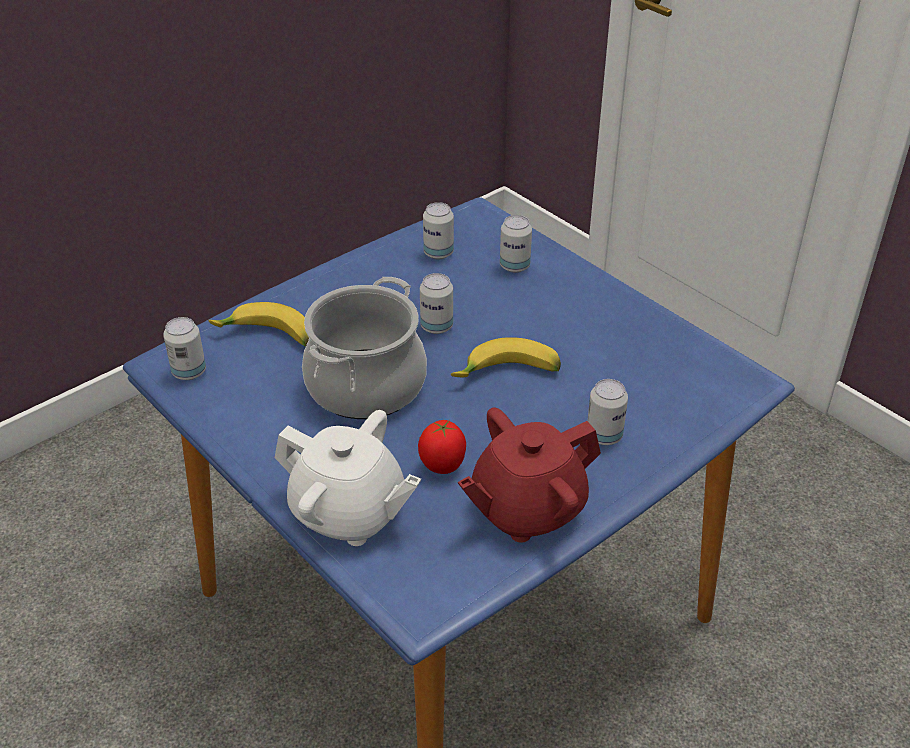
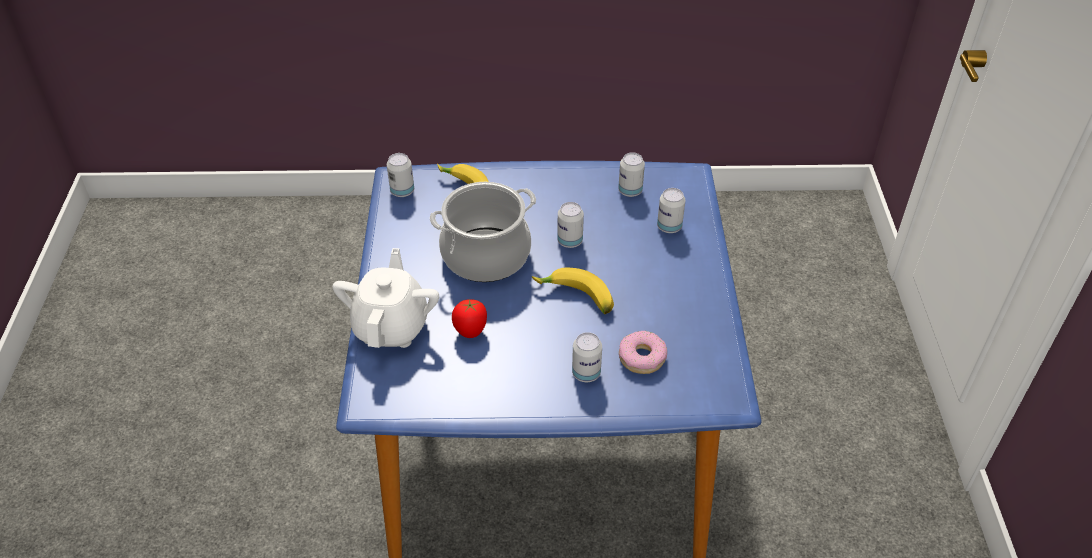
camera: 40 degrees right, 5 degrees up
(349, 513) = (391, 327): white teapot -> white teapot turned 150 degrees counterclockwise
(526, 509) = (486, 387): red teapot -> none
(634, 391) = (641, 357): none -> donut

